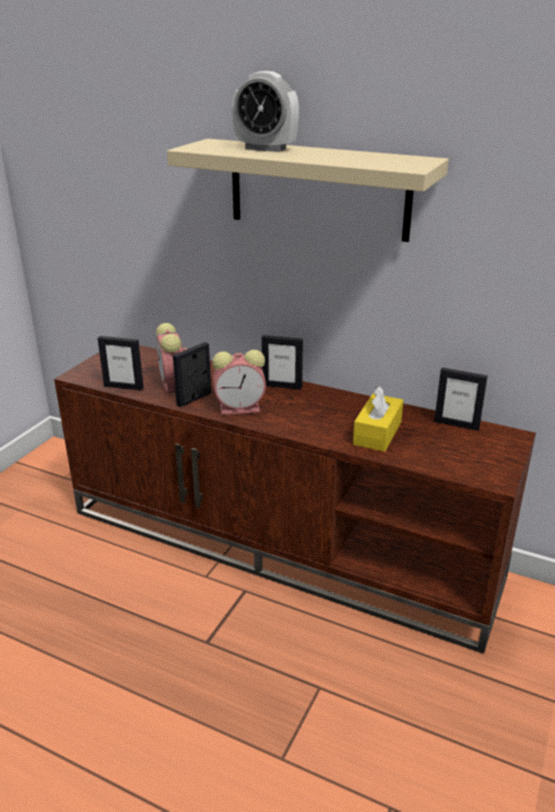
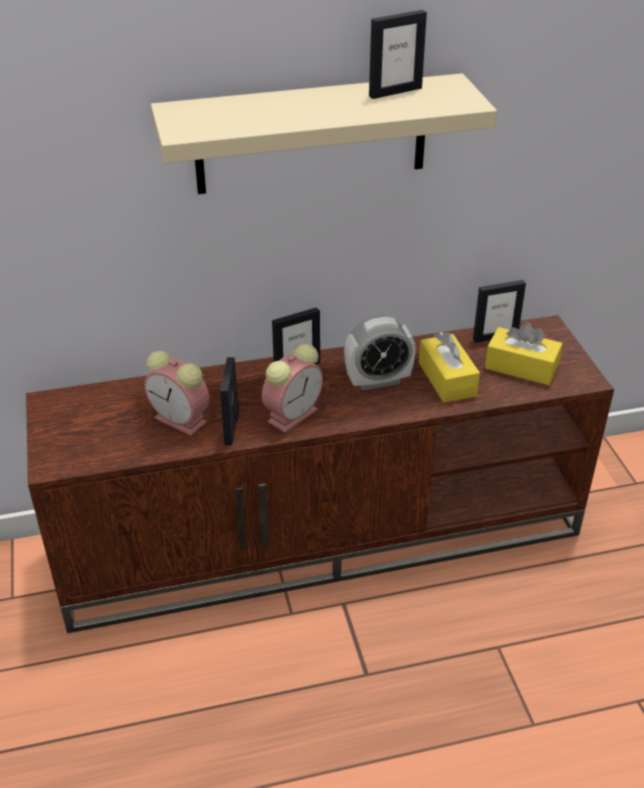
camera: 40 degrees left, 10 degrees up
(124, 387) = (132, 452): picture frame -> picture frame (395, 92)
(265, 149) = (268, 108): alarm clock -> alarm clock (378, 381)
(449, 450) = (521, 367): none -> yellow tissue box

